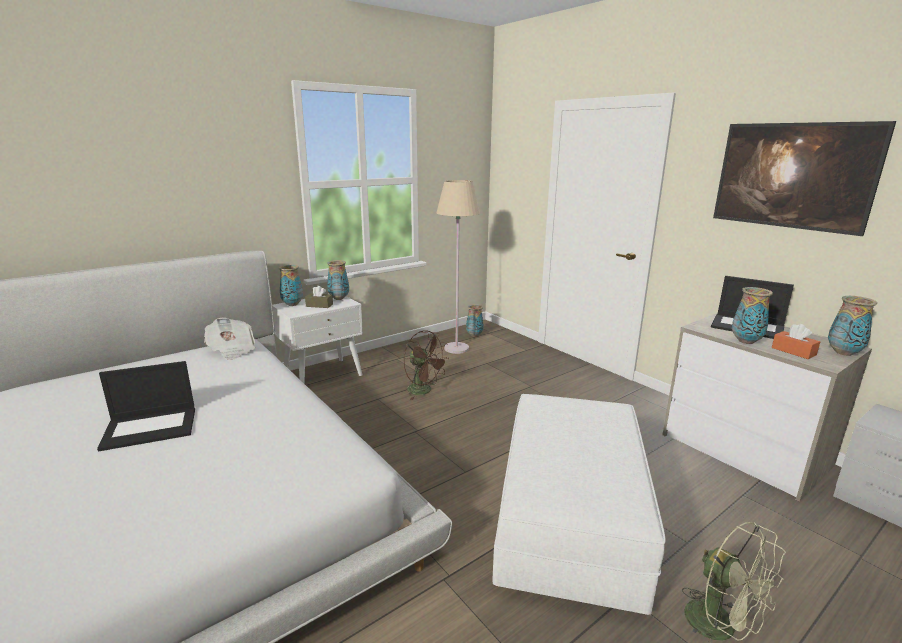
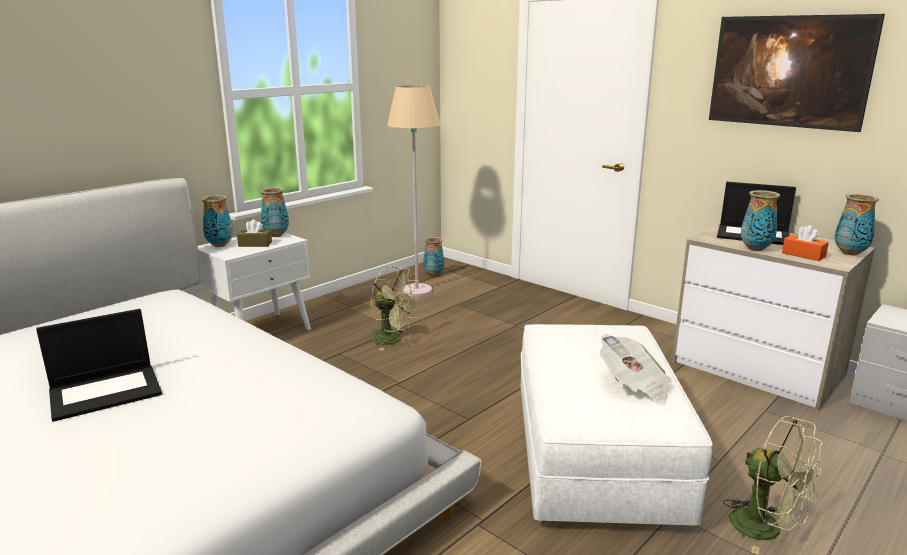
camera: 10 degrees left, 0 degrees up
(231, 350) = (161, 303): newspaper -> newspaper (634, 386)
(424, 391) = (393, 340): brown fan -> green fan

